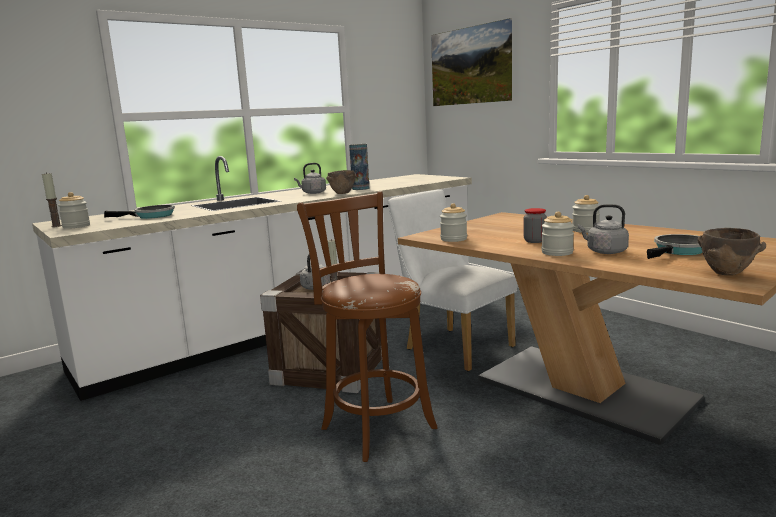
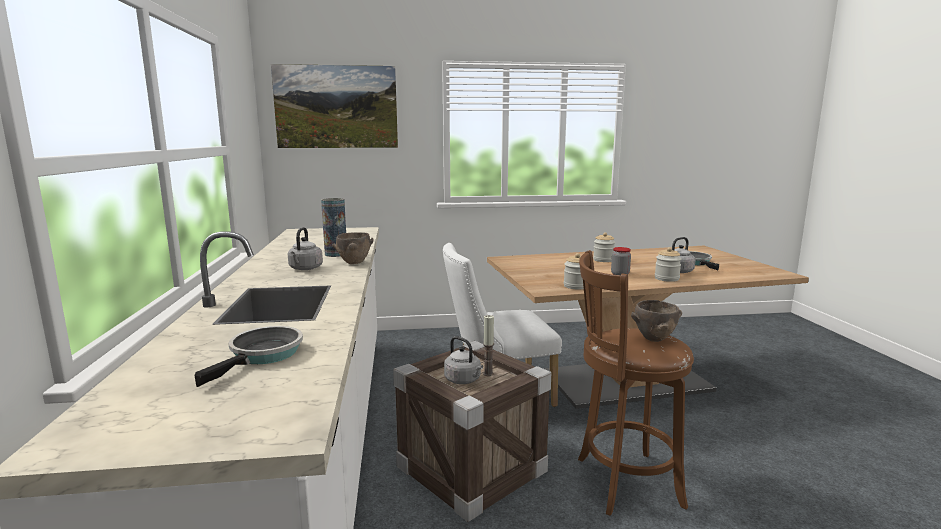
camera: 60 degrees left, 0 degrees up
(56, 226) = (155, 443): candle -> none
(76, 226) = (221, 421): jar -> none
(725, 273) = (758, 270): brown bowl -> brown bowl (653, 339)

